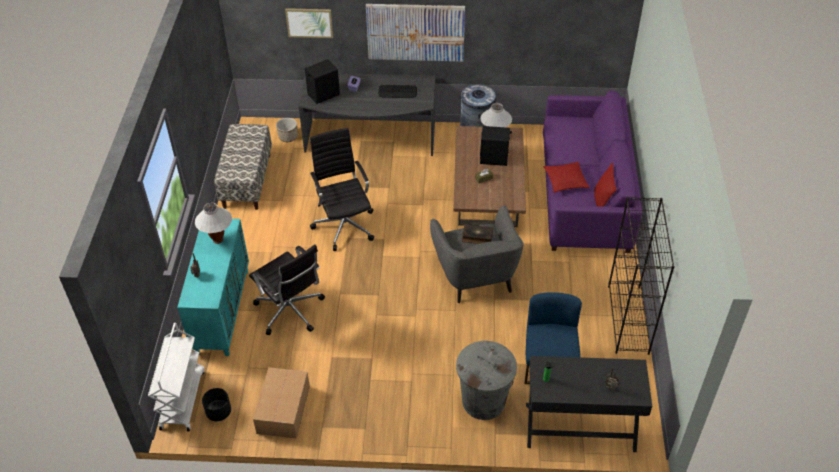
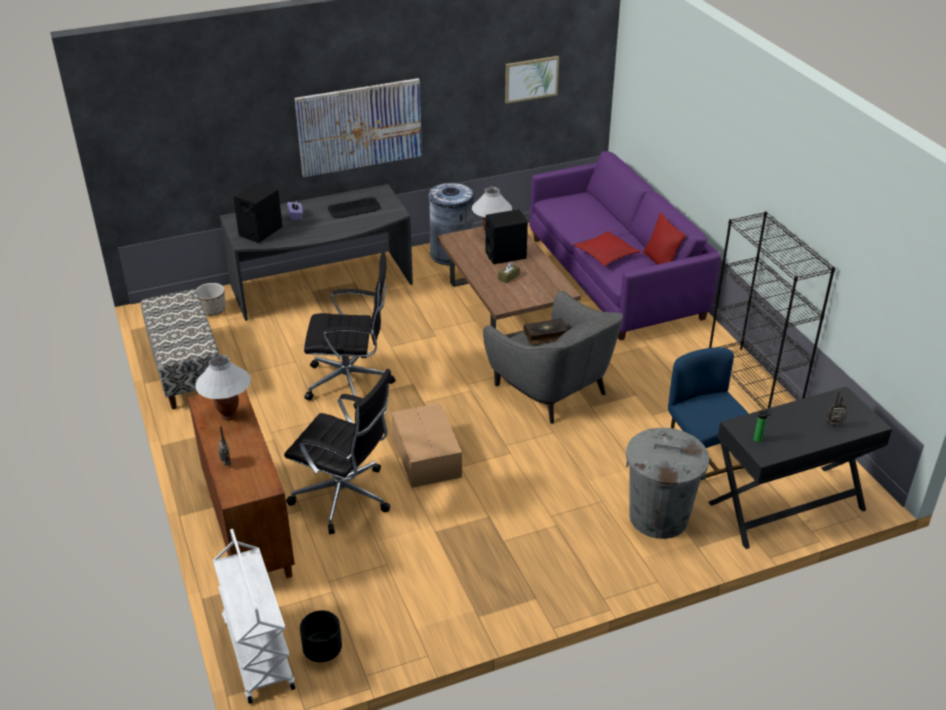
camera: 25 degrees left, 10 degrees down
(221, 310) = (246, 526): turquoise cabinet -> brown cabinet
(282, 410) = (411, 615): cardboard box -> cardboard box (426, 457)
(309, 22) = (221, 139): picture -> picture (531, 79)
(344, 224) = (351, 382): black office chair -> black office chair turned 135 degrees clockwise

